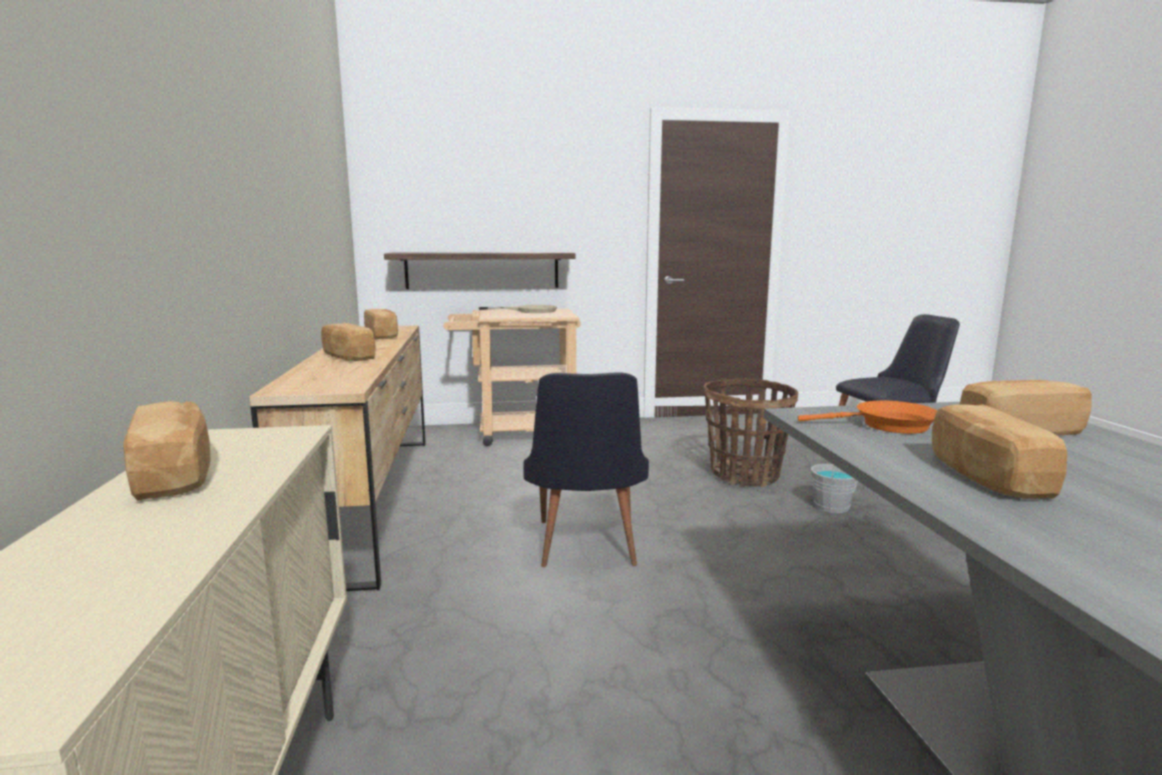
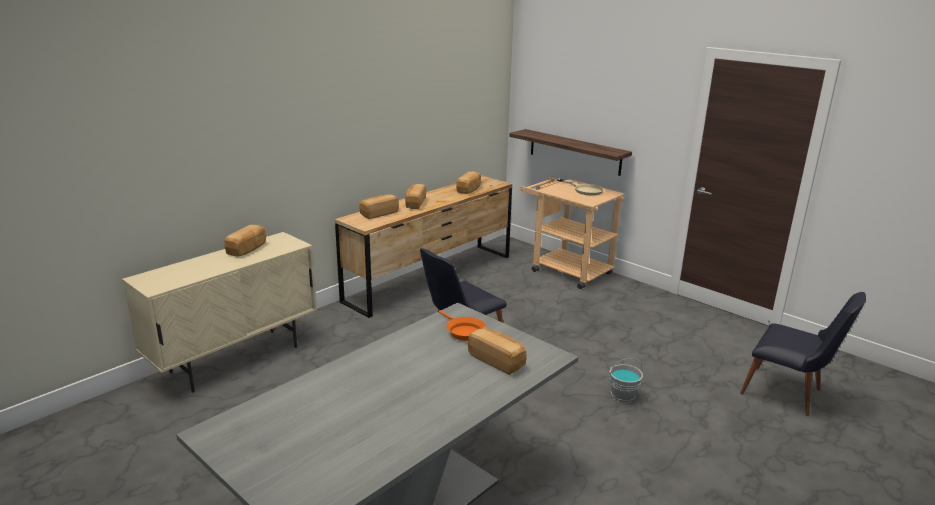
camera: 50 degrees right, 10 degrees up
(745, 475) = (626, 355): basket -> none
(985, 476) = (406, 358): bread -> bread (379, 213)

